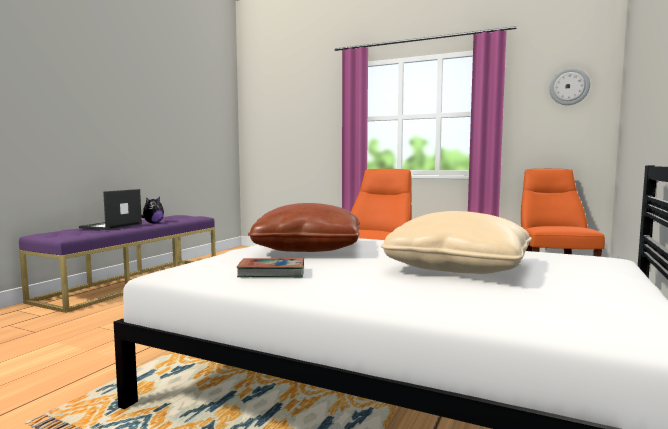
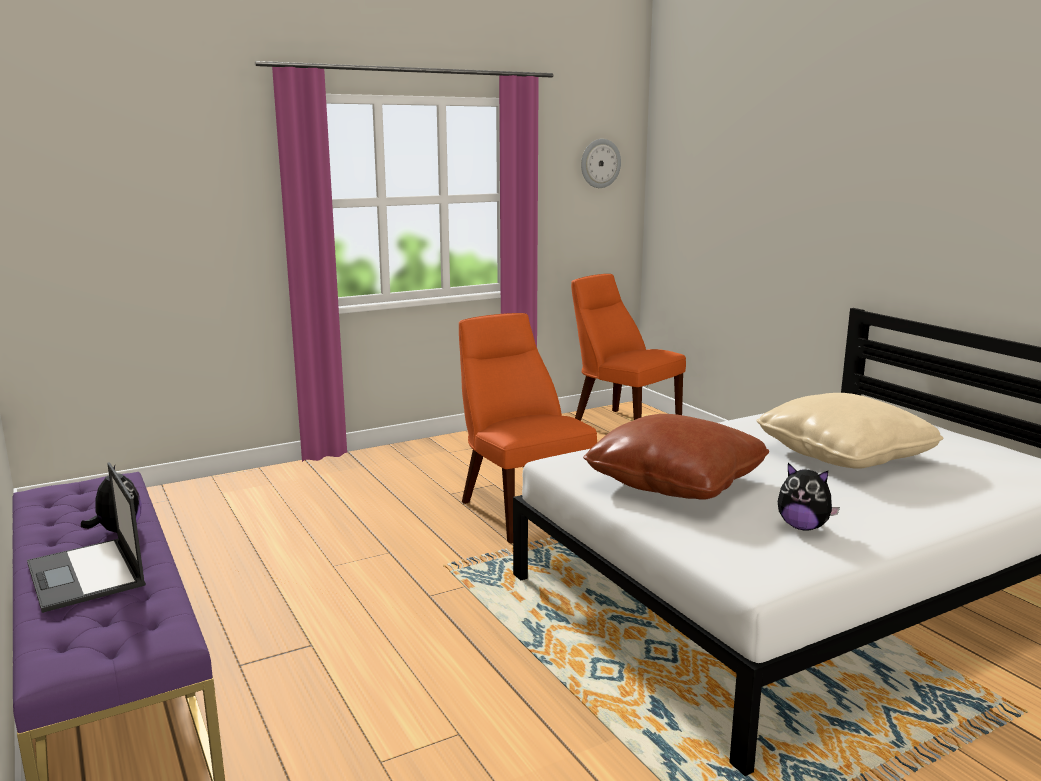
camera: 55 degrees left, 10 degrees up
(272, 272) = (803, 527): book -> plush toy

